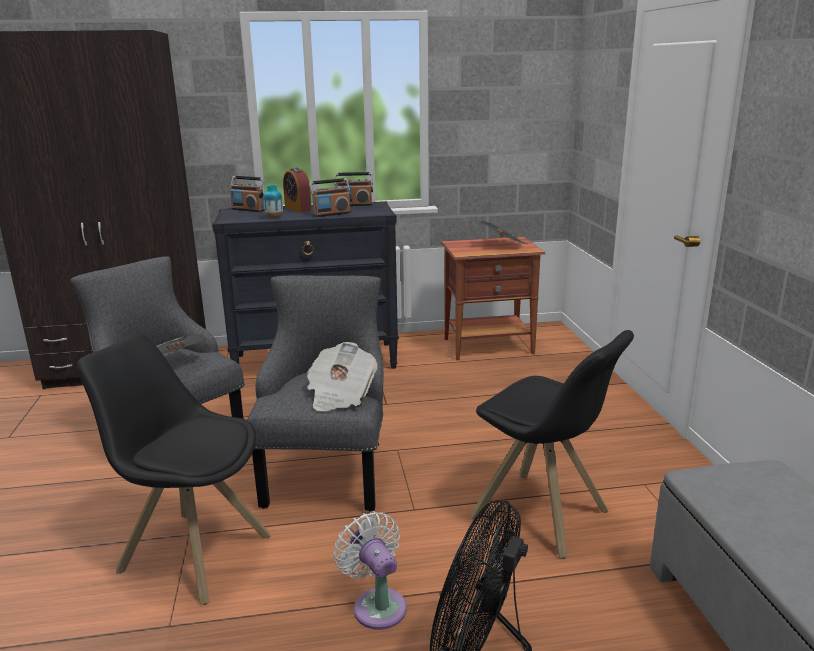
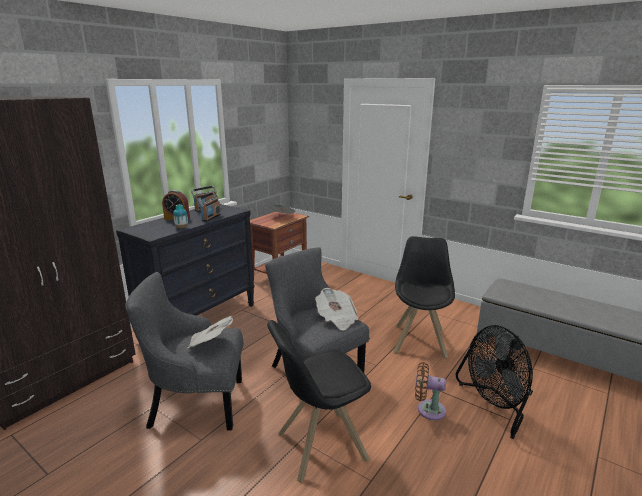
camera: 45 degrees left, 0 degrees up
(248, 210) = (142, 226): radio -> none
(377, 605) = (428, 409): white fan -> brown fan
(541, 514) = (419, 340): black chair -> black chair turned 75 degrees counterclockwise

